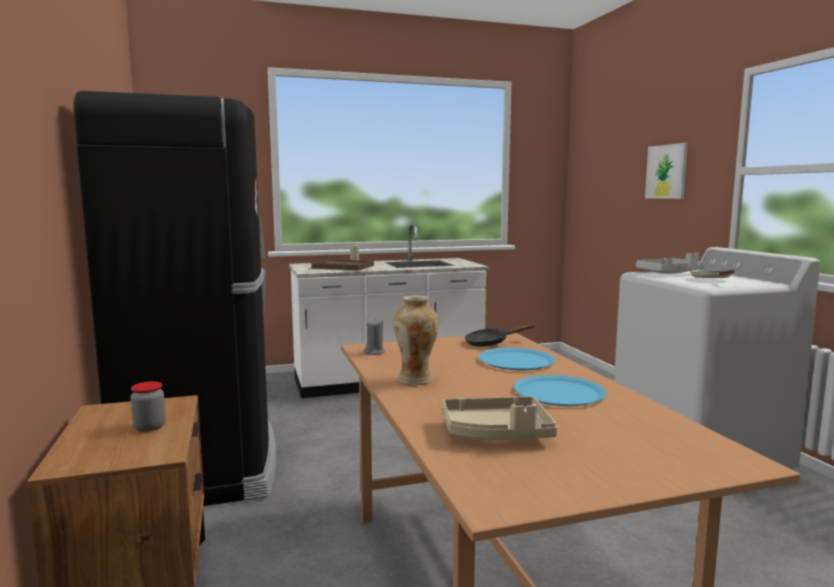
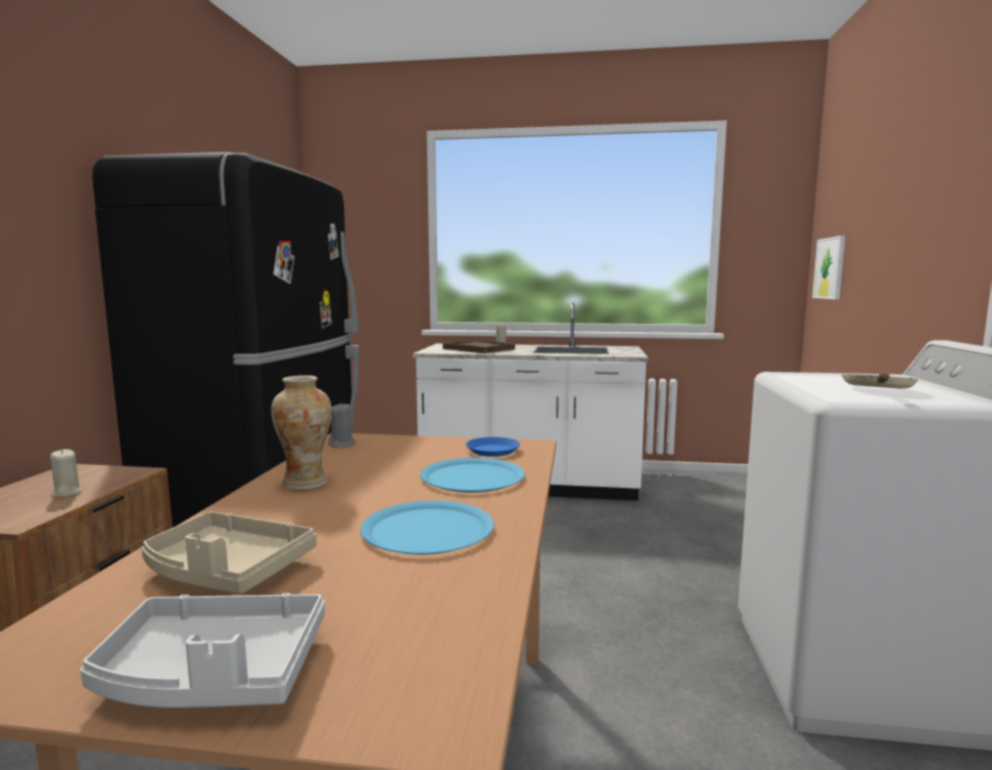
camera: 25 degrees right, 0 degrees up
(149, 427) = (66, 493): jar -> beige candle
(490, 343) = (492, 450): black frying pan -> blue plate
(666, 171) = (913, 225): picture -> picture (829, 268)
(669, 273) = (832, 377): grey tray -> grey tray (213, 675)

